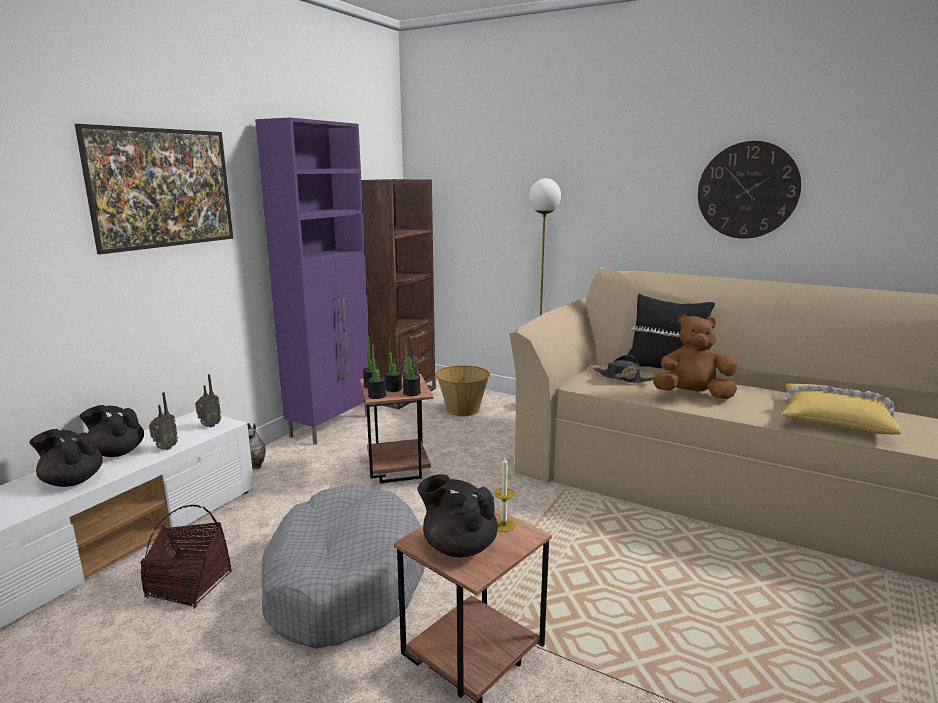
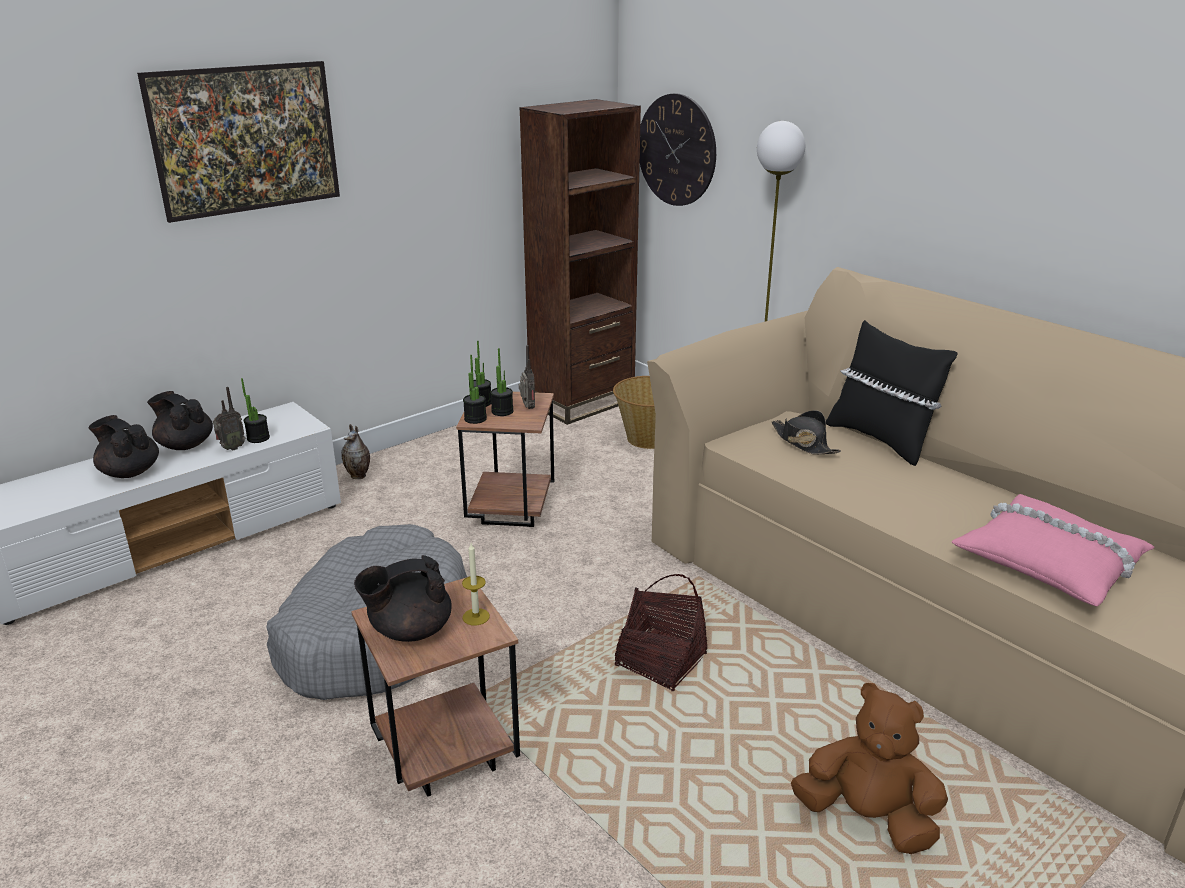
camera: 20 degrees right, 10 degrees up
(189, 585) = (226, 602): basket -> basket (660, 661)
(209, 426) = (290, 426): radio -> none
(332, 425) = (473, 435): purple cabinet -> none
(411, 393) = (518, 421): potted plant -> potted plant (258, 438)
(458, 547) = (409, 630): black teapot -> black teapot turned 75 degrees counterclockwise
(692, 395) = (873, 487): brown plush toy -> brown plush toy (867, 817)
(747, 190) = (1070, 173): wall clock -> wall clock (676, 150)
(834, 418) = (1050, 561): yellow pillow -> pink pillow

